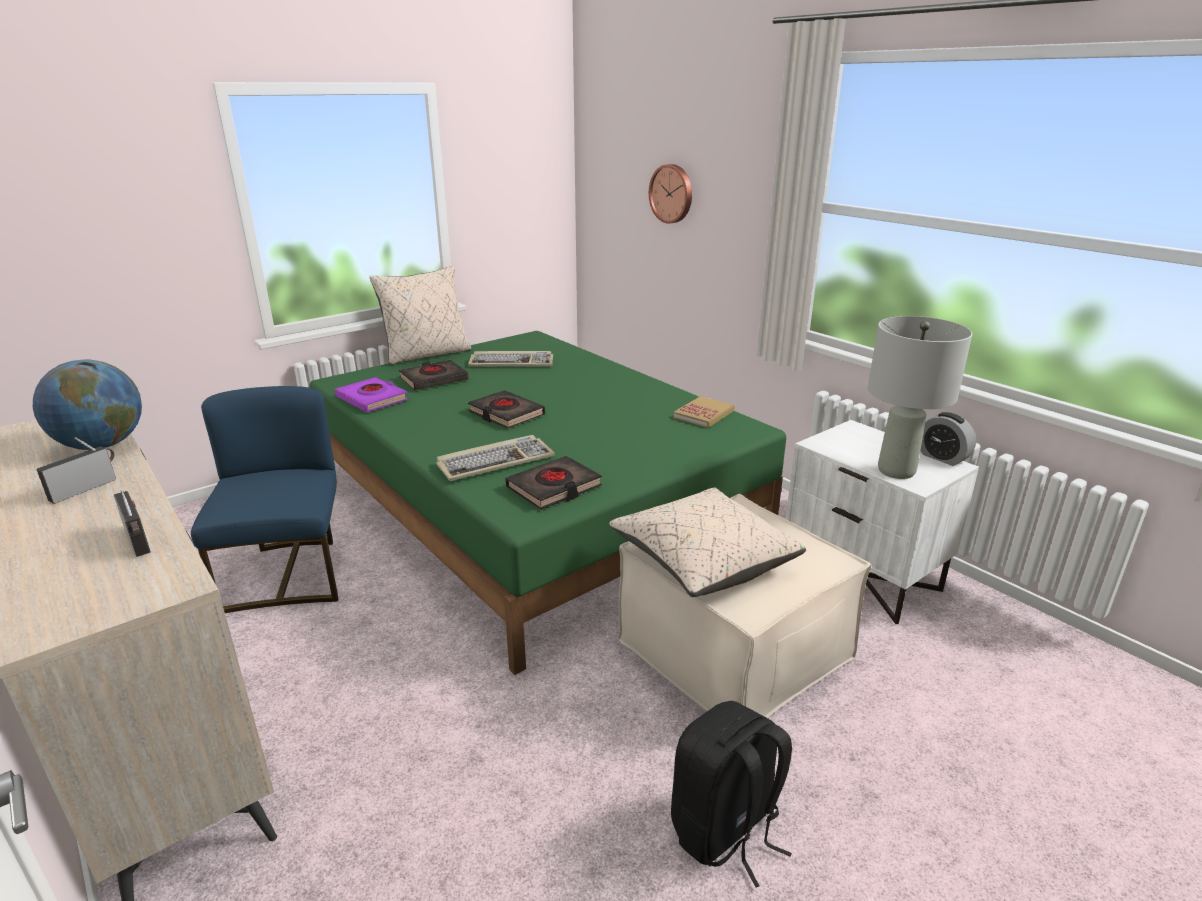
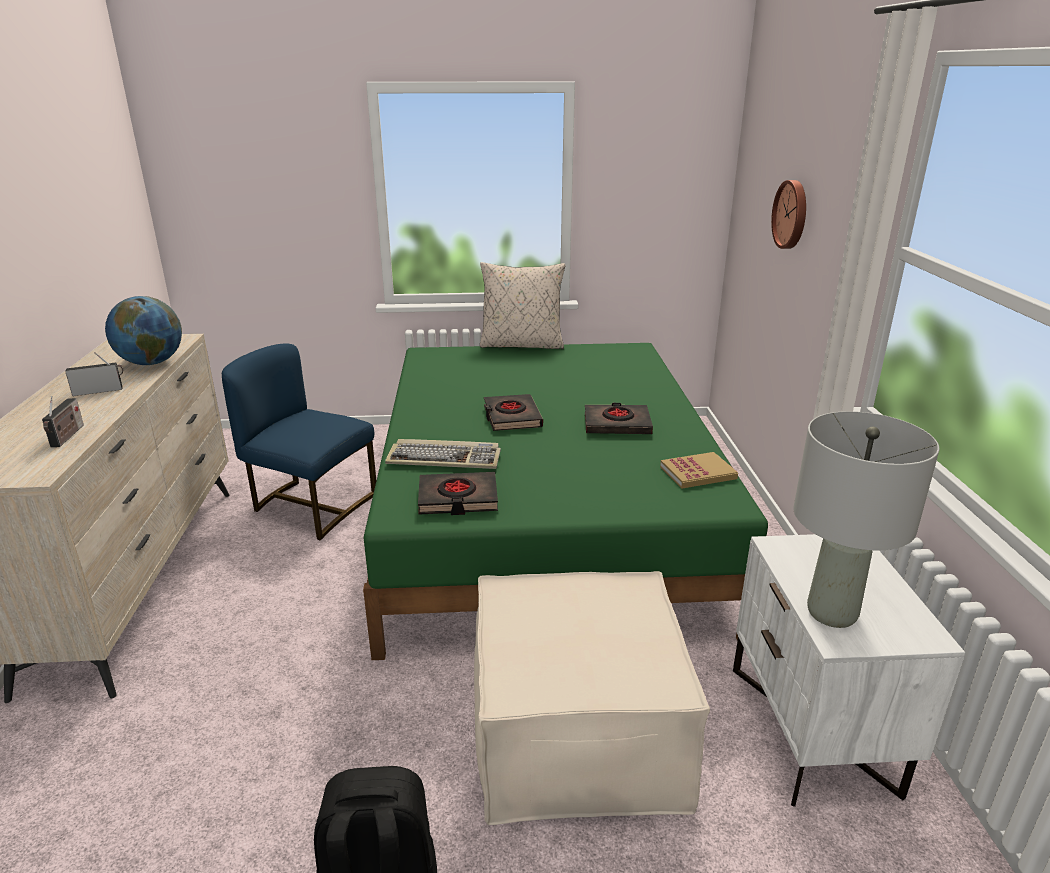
camera: 35 degrees right, 0 degrees up
(289, 574) = (312, 505): blue chair -> blue chair turned 90 degrees counterclockwise
(372, 399) = (428, 375): purple book -> none
(433, 379) = (496, 369): black book -> black book (617, 424)
(512, 362) = (583, 369): keyboard -> none
(703, 560) = (531, 623): beige pillow -> none
(942, 457) = (924, 621): alarm clock -> none

